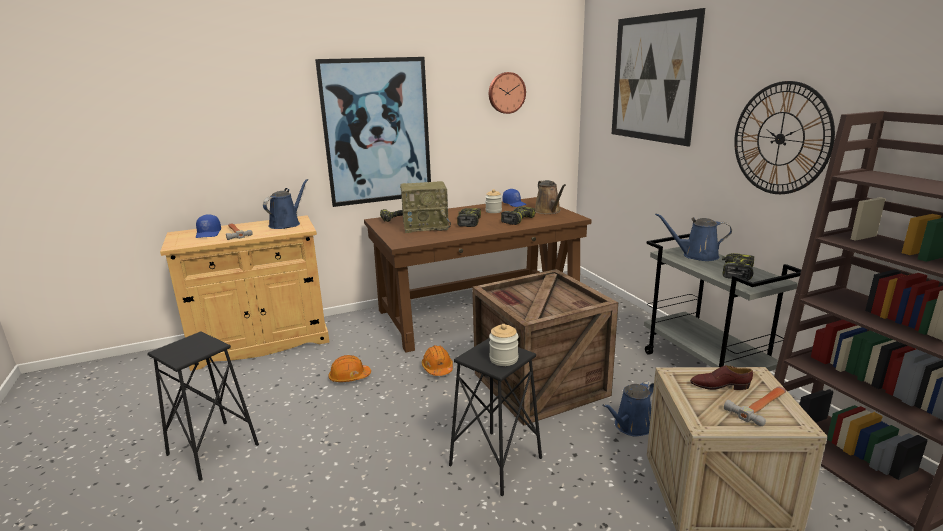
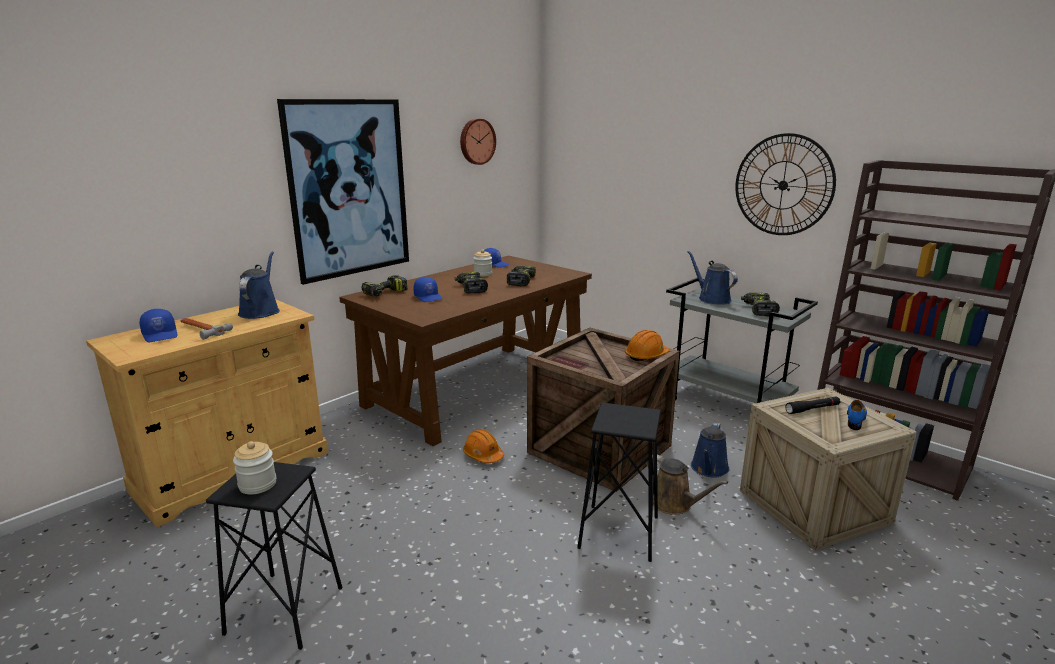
camera: 25 degrees left, 0 degrees up
(349, 377) = (389, 486): orange hard hat -> orange hard hat (646, 356)
(426, 226) = (428, 297): radio -> blue cap
(503, 359) = (638, 420): jar -> jar (257, 484)
(549, 211) = (540, 269): brown watering can -> brown watering can (674, 504)
(653, 79) = (637, 128): picture -> none
(696, 255) = (711, 299): blue watering can -> blue watering can turned 75 degrees clockwise
(719, 385) = (812, 409): brown shoe -> black flashlight
(761, 406) = (855, 419): hammer -> blue shoe

